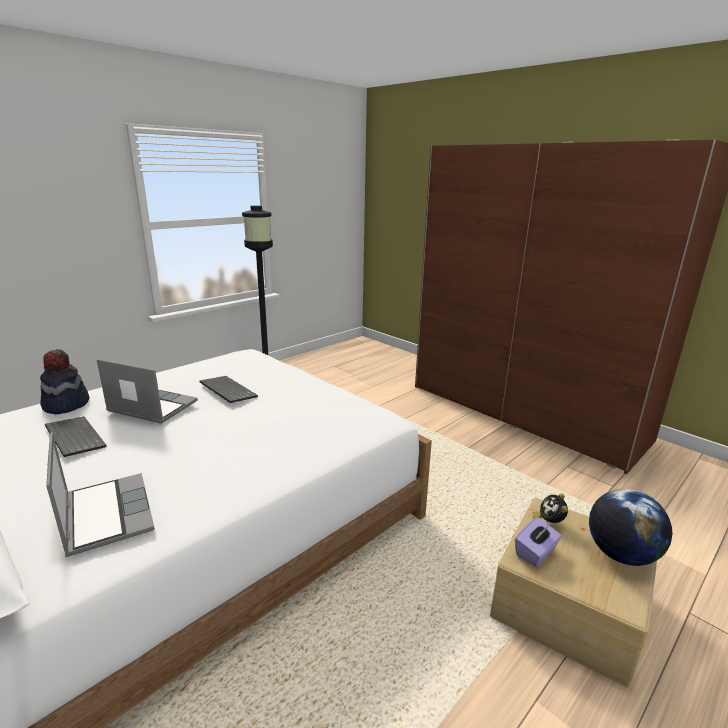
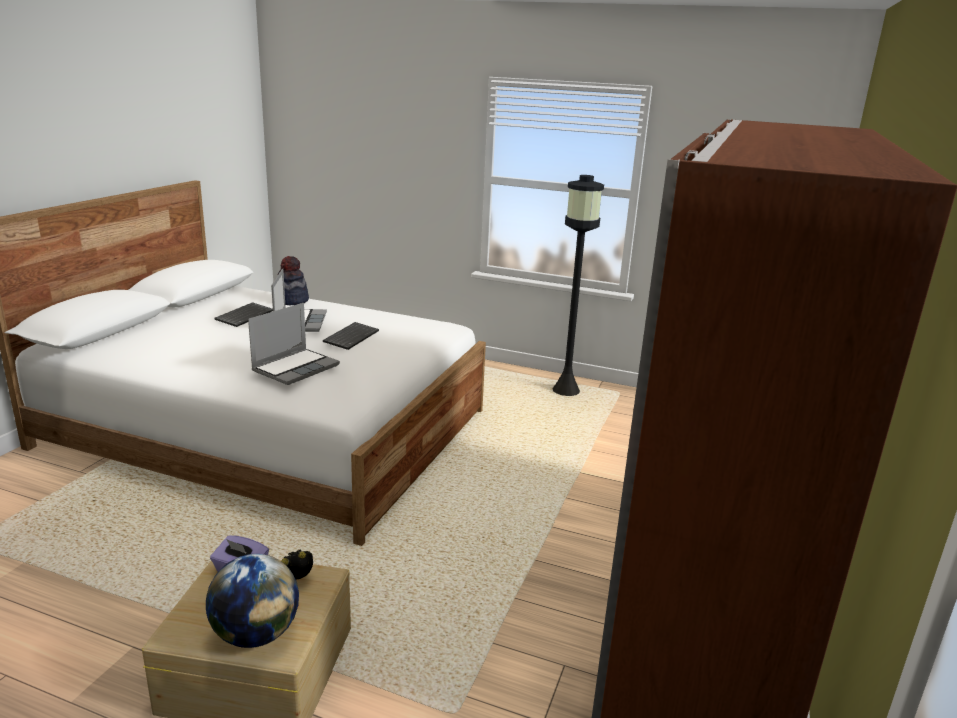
camera: 65 degrees right, 0 degrees up
(106, 514) = (156, 347): laptop -> laptop (296, 368)

